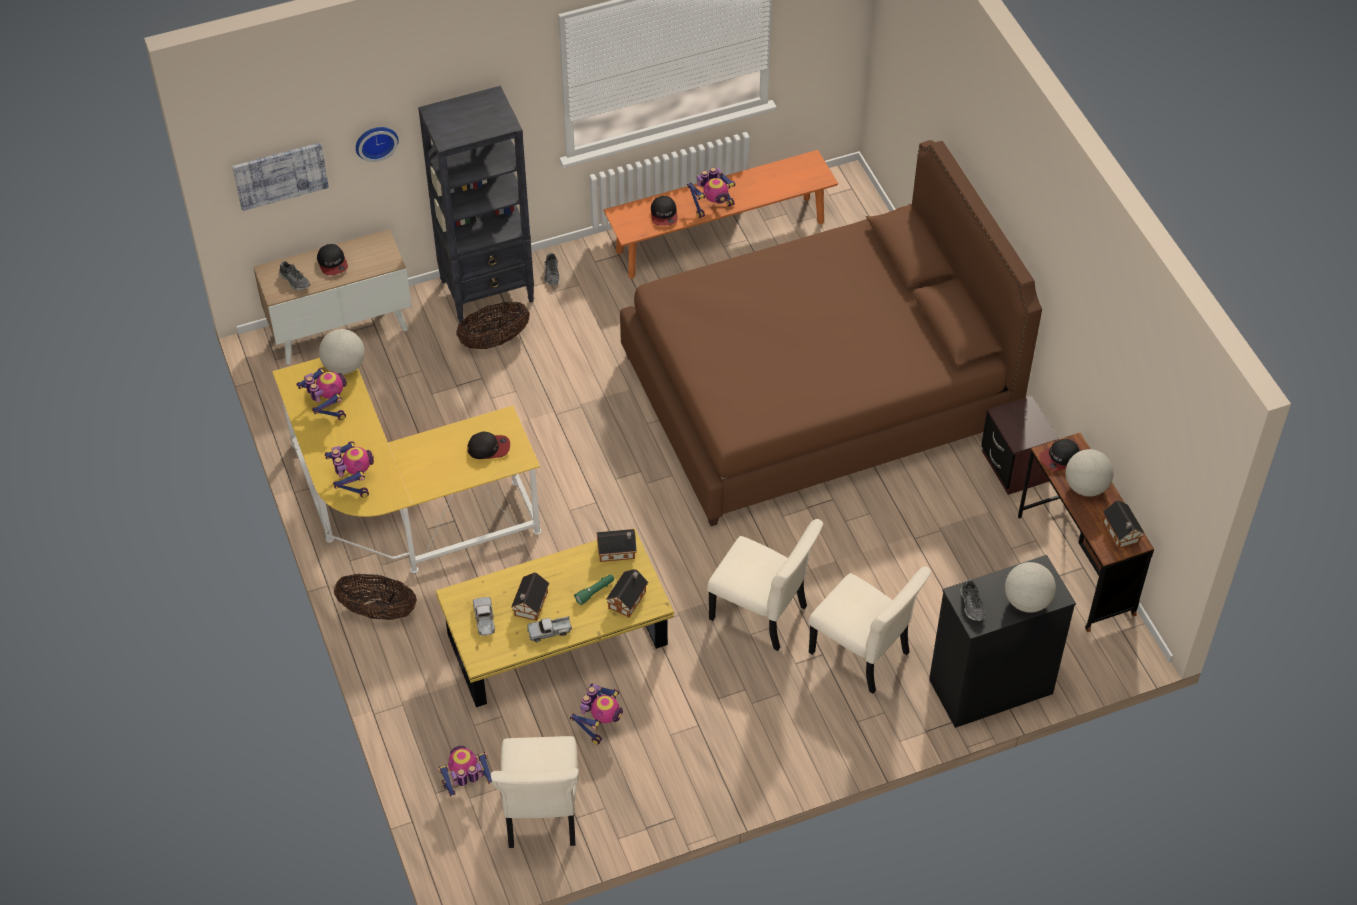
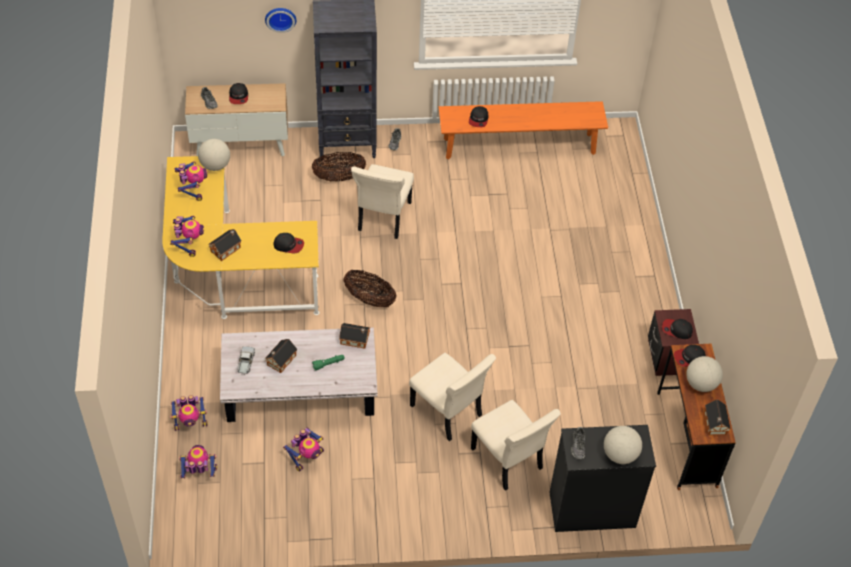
camera: 15 degrees right, 0 degrees up
(280, 175) = (210, 26): picture -> none
(378, 611) = (189, 338): basket -> basket (369, 299)
(541, 814) = (241, 509): beige chair -> beige chair (383, 218)
(550, 631) = (286, 383): toy truck -> none
(556, 640) = (300, 391): yellow coffee table -> white coffee table
(628, 599) = (349, 375): toy house -> toy house (226, 249)
(712, 206) = (514, 122): toy robot -> toy robot (190, 423)
(817, 392) = (546, 268): brown bed -> none
(1024, 427) = (677, 330): none -> cap

